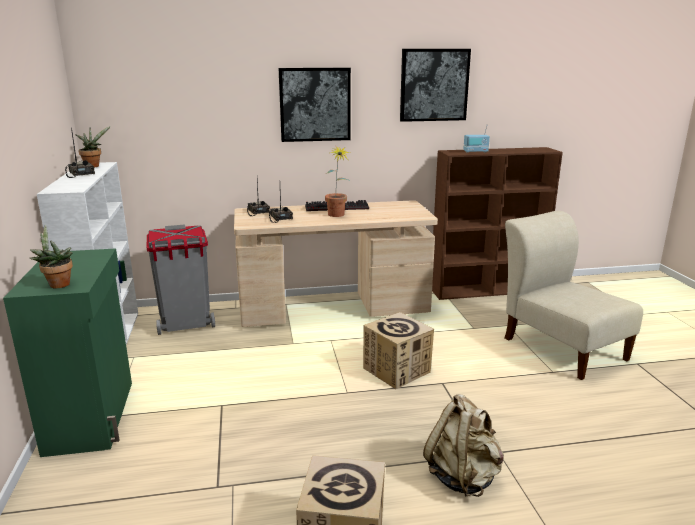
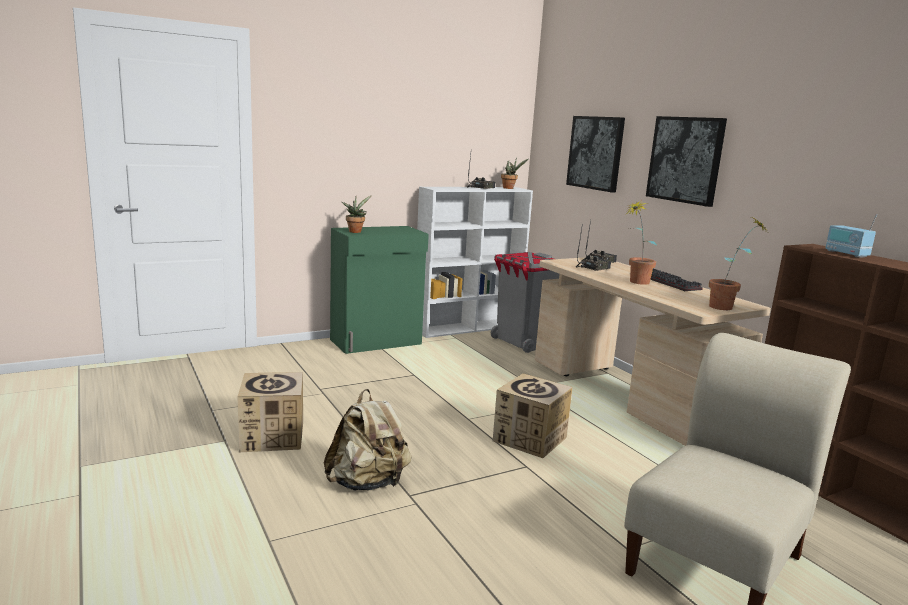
camera: 70 degrees right, 5 degrees down
(415, 209) = (728, 308): none -> potted plant
(434, 85) = (829, 148): picture -> picture (595, 153)

